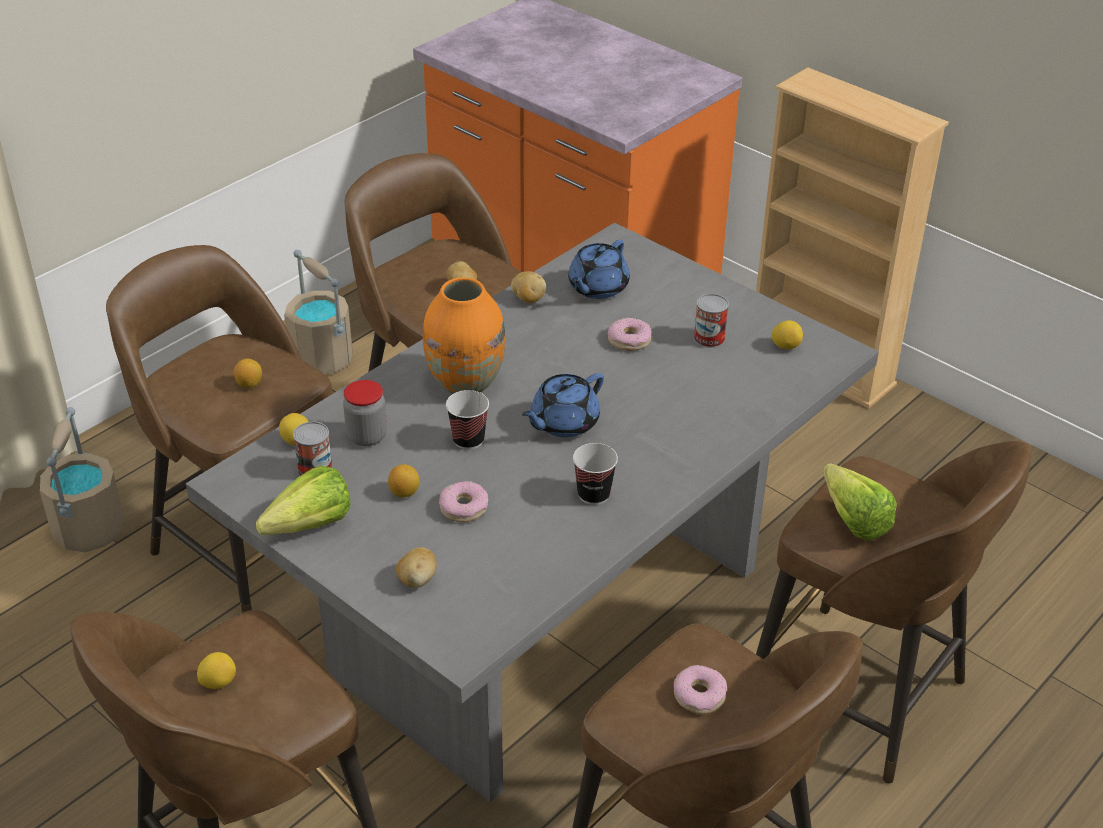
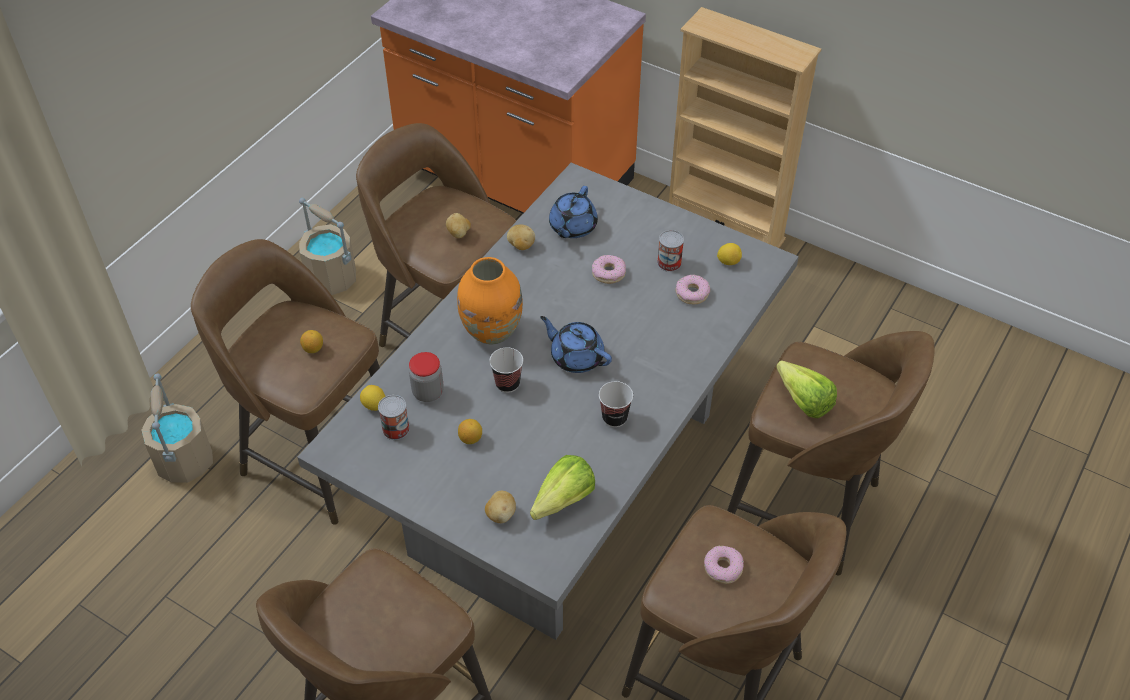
camera: 10 degrees left, 10 degrees up
(218, 682) = (365, 617): lemon -> none
(302, 528) = (400, 483): lettuce -> lettuce (557, 504)
(463, 507) = (519, 445): donut -> donut (692, 293)
(563, 423) = (576, 357): blue teapot -> blue teapot turned 90 degrees clockwise

